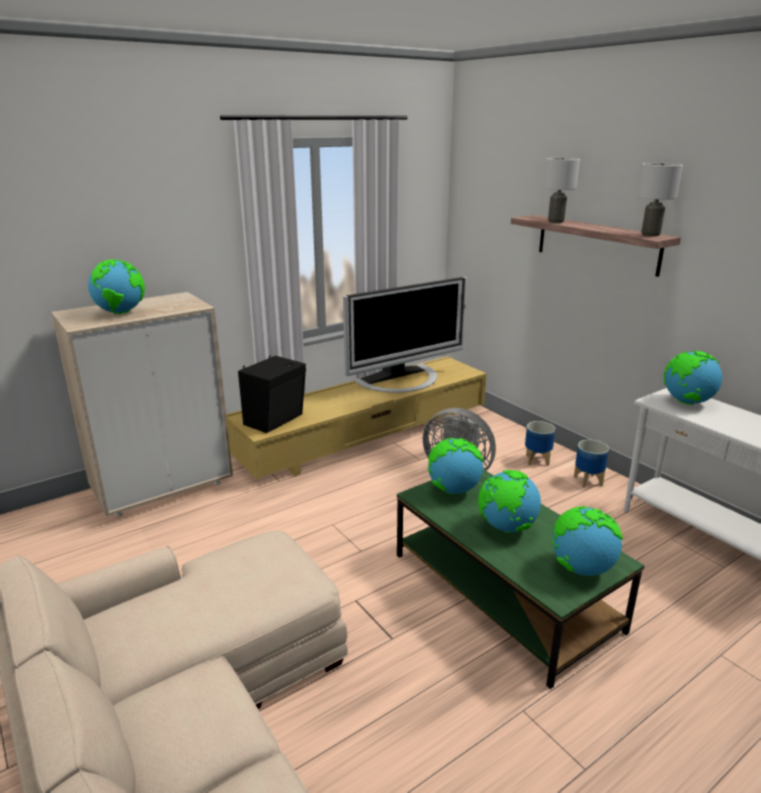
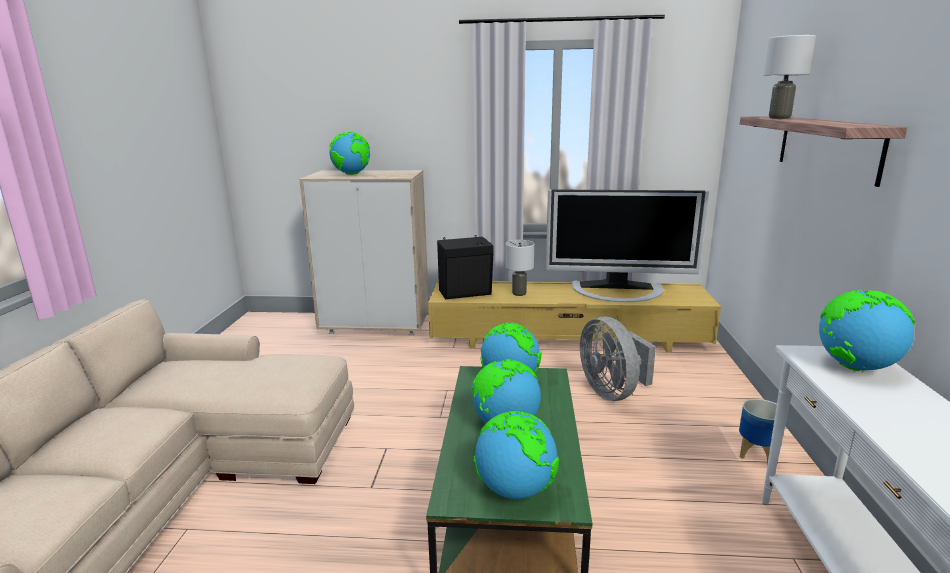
camera: 40 degrees right, 5 degrees down
(537, 460) = (718, 413): planter -> none
(651, 235) = (864, 124): white table lamp -> white table lamp (520, 294)

